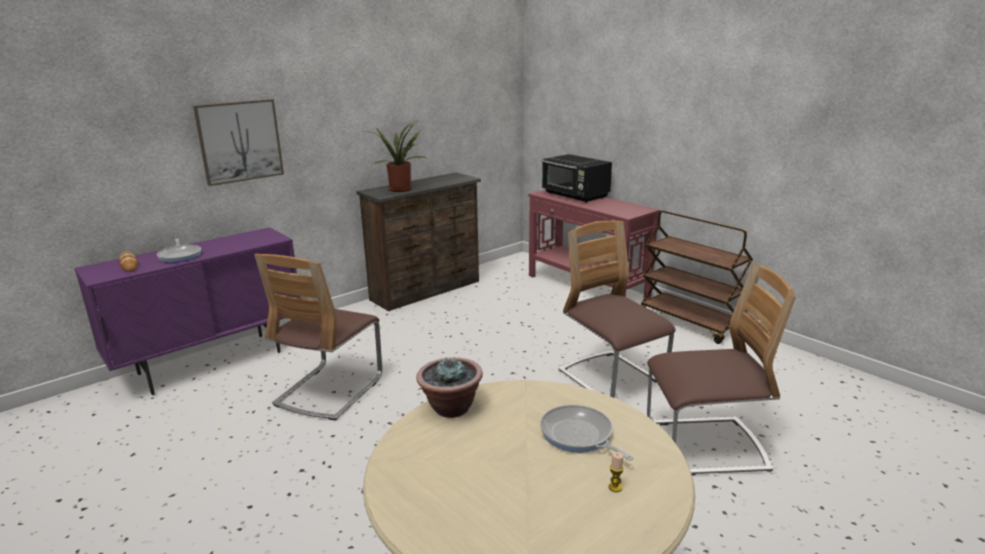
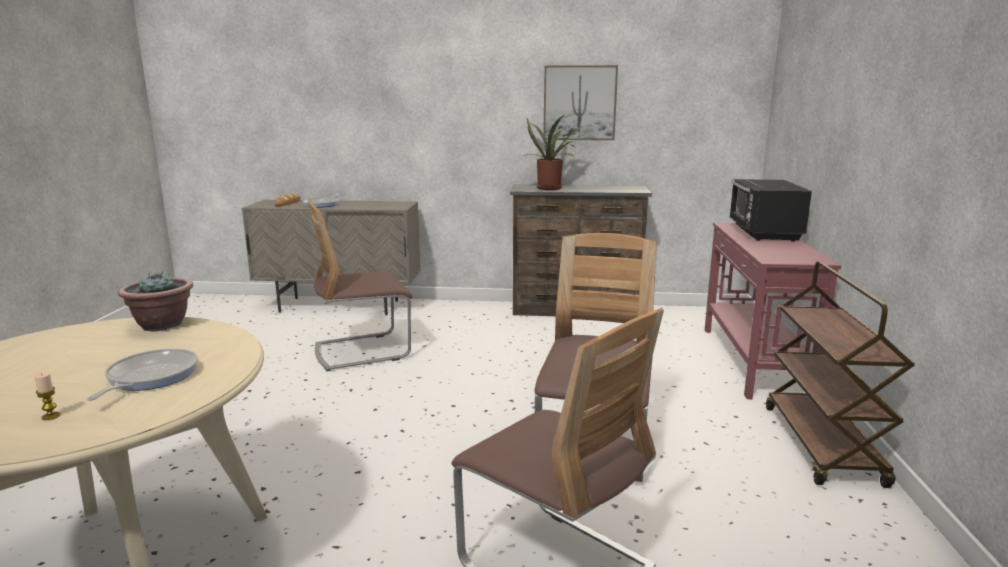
camera: 45 degrees right, 5 degrees down
(212, 363) = (340, 306): purple cabinet -> beige cabinet
(240, 141) = (403, 118): picture -> picture (579, 103)

